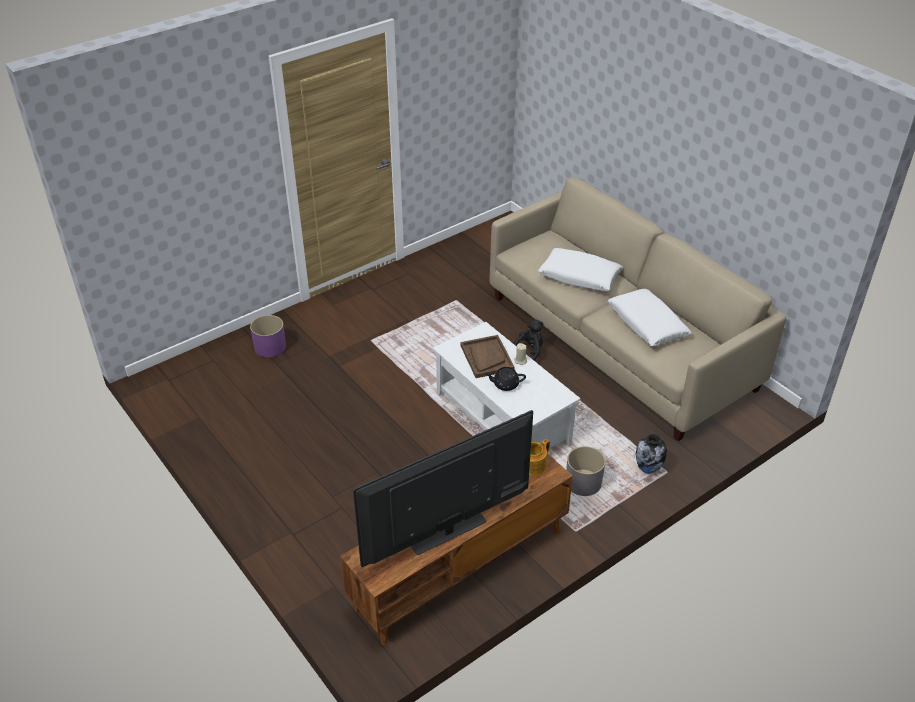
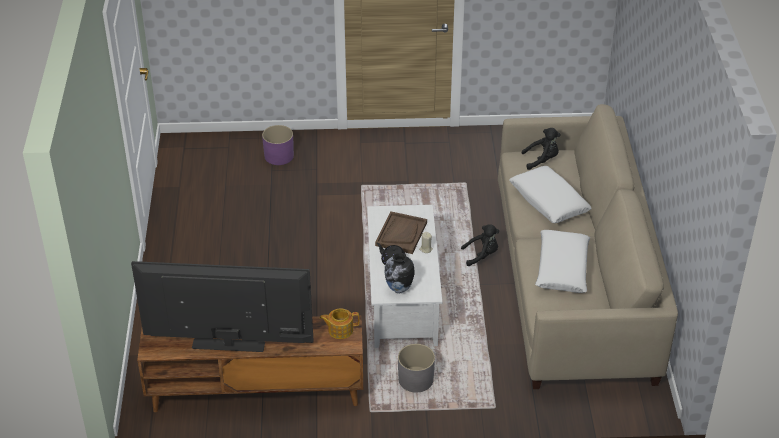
camera: 35 degrees right, 0 degrees up
(538, 247) = (542, 160): none -> black plush toy
(648, 469) = (481, 397): vase -> vase (399, 289)

